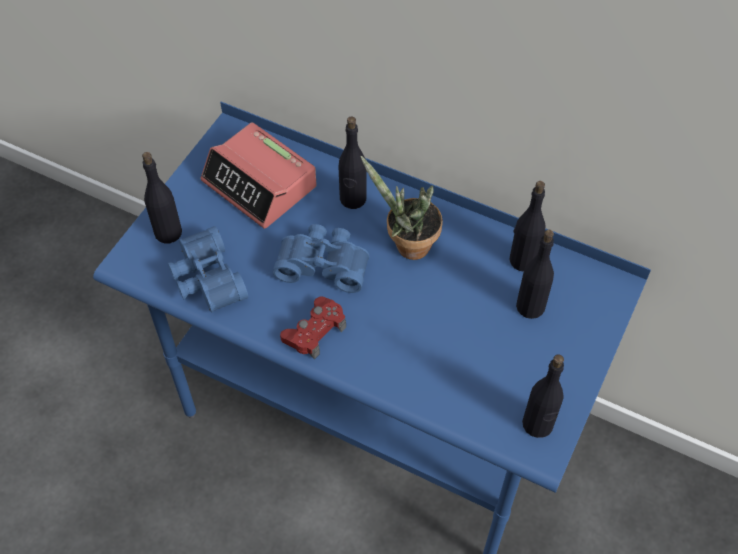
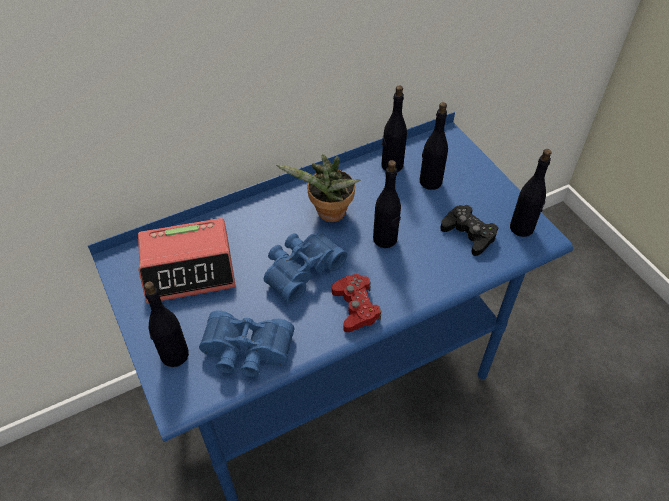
camera: 55 degrees left, 5 degrees down
(353, 199) = (259, 222): black bottle -> black bottle (385, 239)
(485, 378) = (468, 234): none -> black game controller

